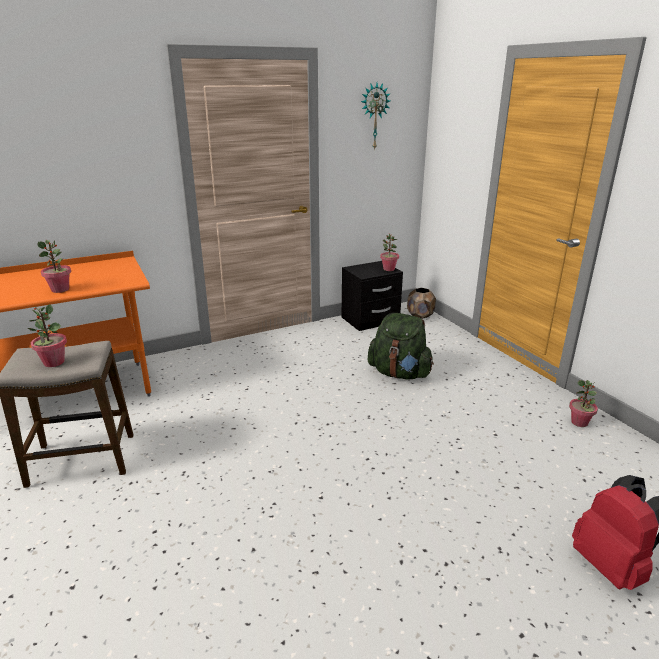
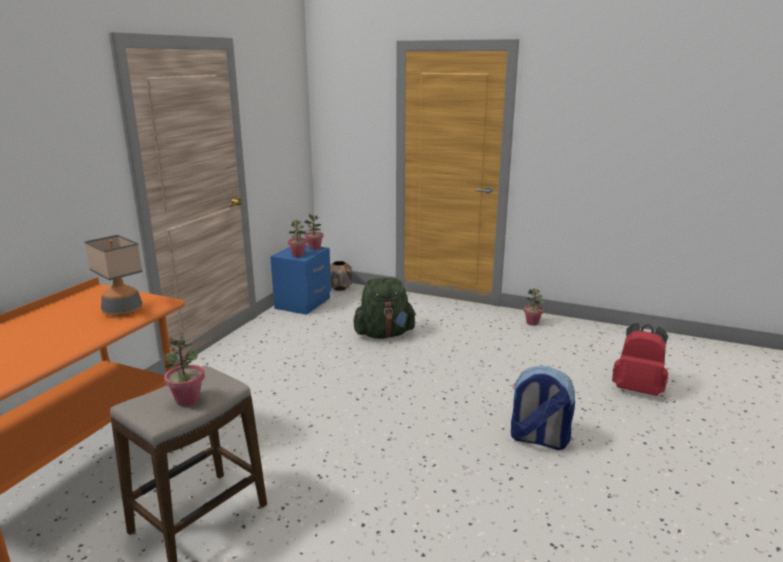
camera: 40 degrees left, 5 degrees down
(60, 289) = (90, 332): potted plant -> potted plant (298, 255)
(103, 280) = (123, 311): none -> table lamp
(370, 320) = (304, 303): black nightstand -> blue nightstand
(374, 116) = (276, 103): wall clock -> none
(398, 551) = (537, 439): none -> backpack

